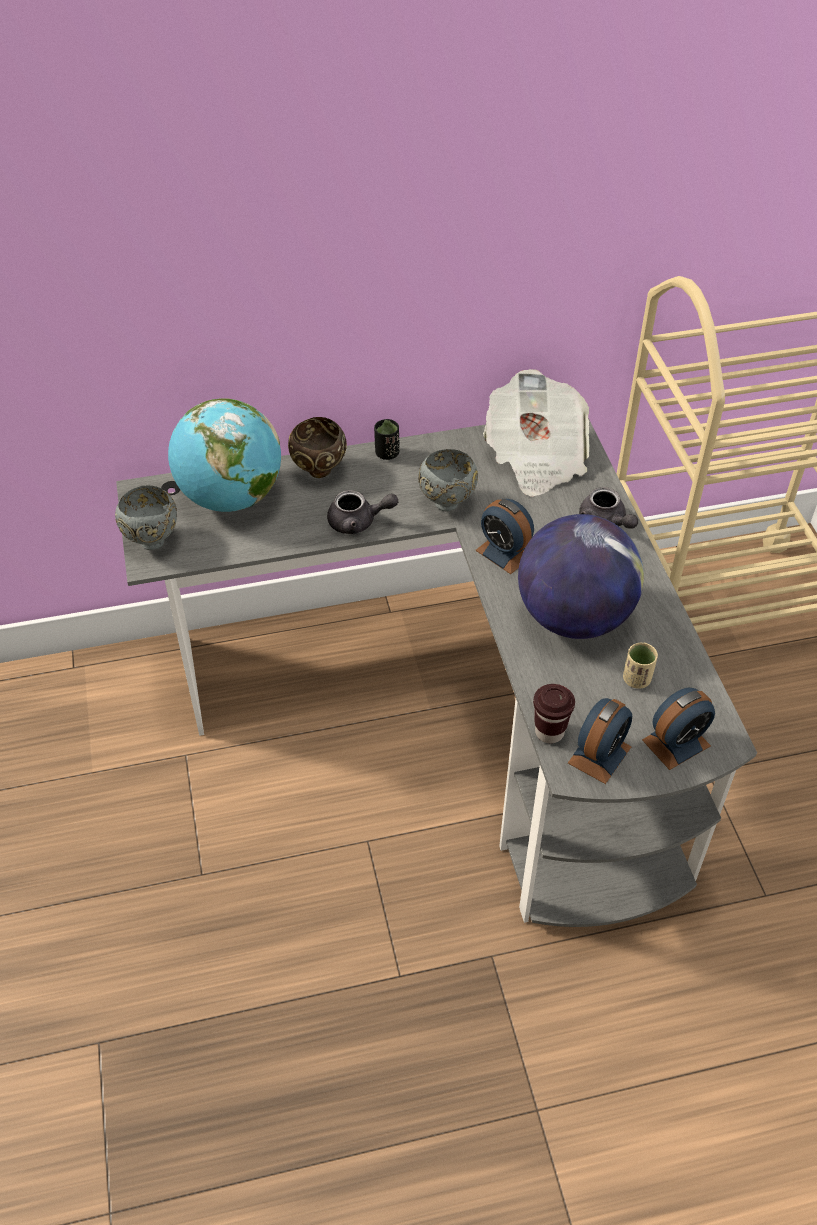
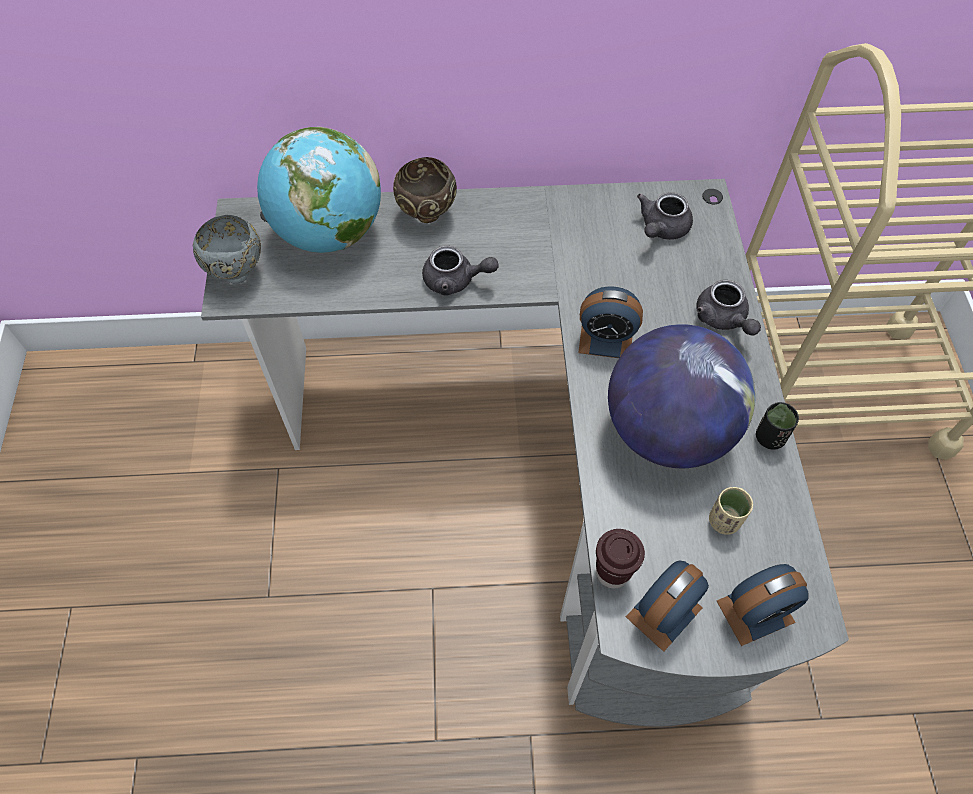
camera: 10 degrees right, 10 degrees up
(387, 453) = (502, 204): black cup -> black cup (769, 437)
(447, 503) = (555, 271): grey bowl -> none
(505, 552) = (606, 339): alarm clock -> alarm clock turned 45 degrees counterclockwise
(535, 457) = (661, 229): newspaper -> grey teapot

